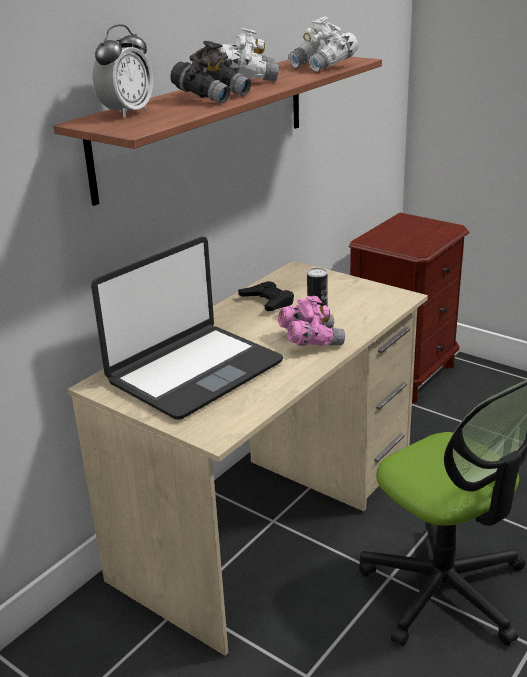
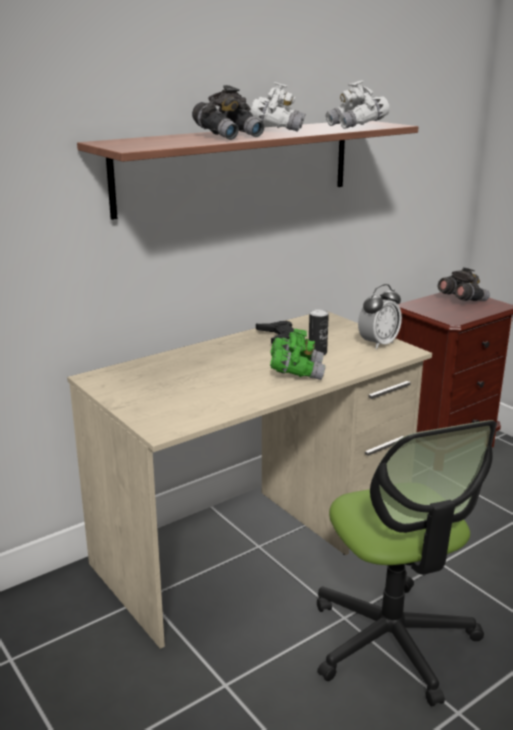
camera: 15 degrees right, 5 degrees down
(127, 113) = (144, 140): alarm clock -> alarm clock (378, 344)
(194, 372) = (178, 380): laptop -> none
(310, 340) = (296, 372): pink binoculars -> green binoculars
(412, 226) = (461, 300): none -> grey binoculars

